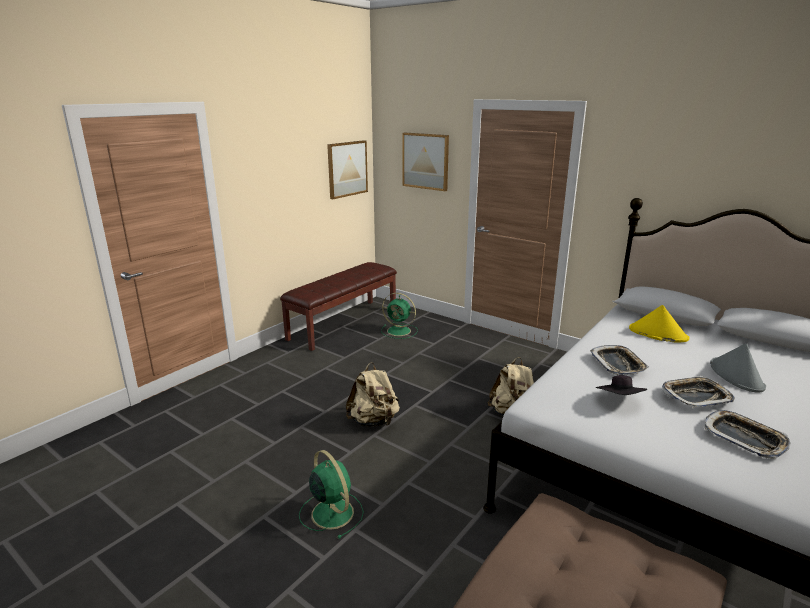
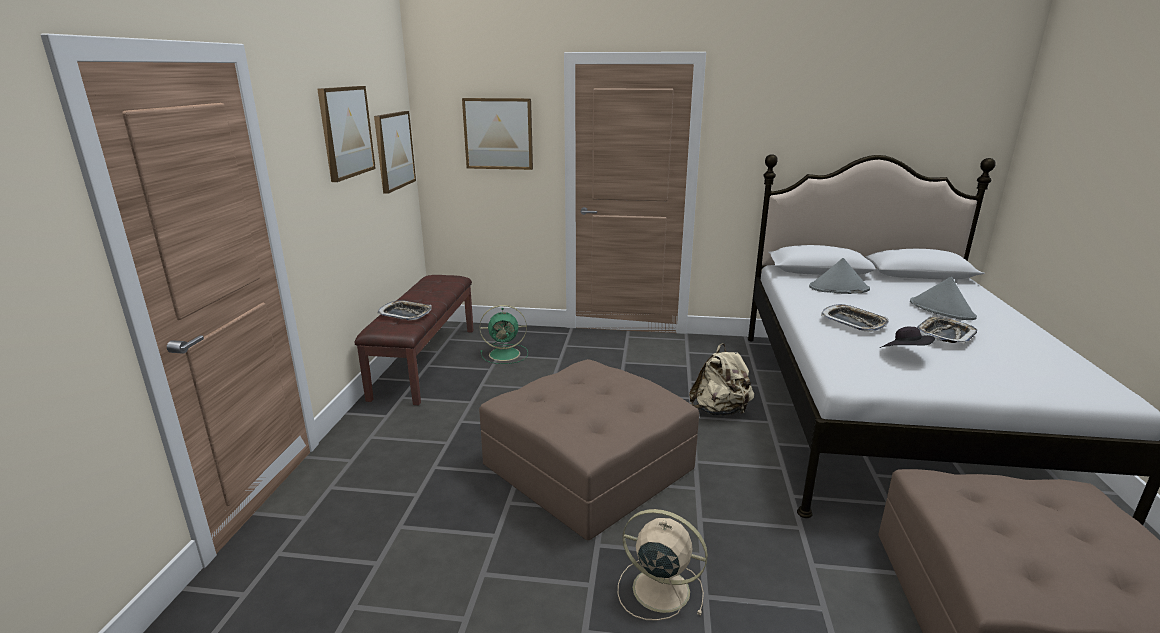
camera: 30 degrees left, 0 degrees up
(294, 155) = (346, 132): none -> picture
(331, 512) = (658, 589): green fan -> beige fan
(373, 421) = (589, 465): beige backpack -> brown ottoman
(657, 334) = (838, 288): yellow hat -> grey hat
(744, 438) = (1020, 358): tray -> tray (405, 314)

